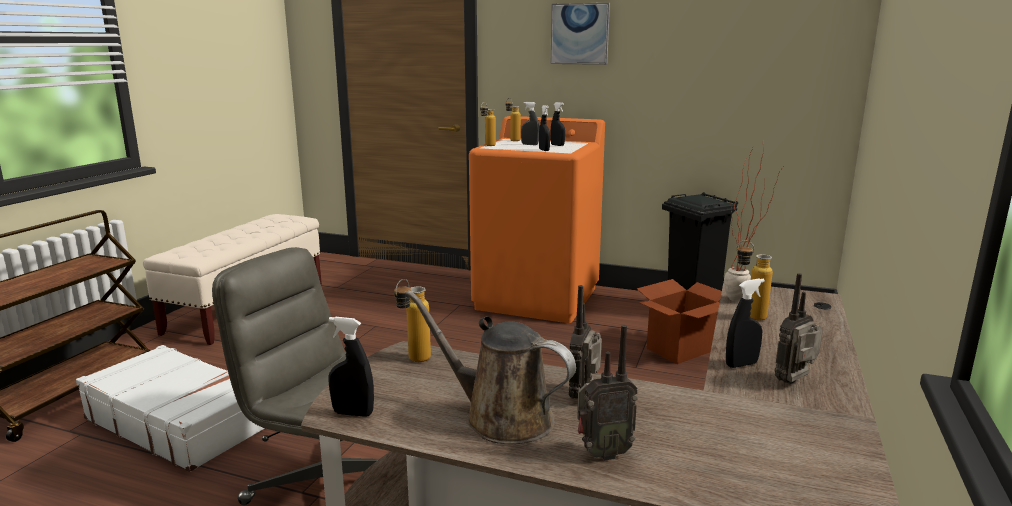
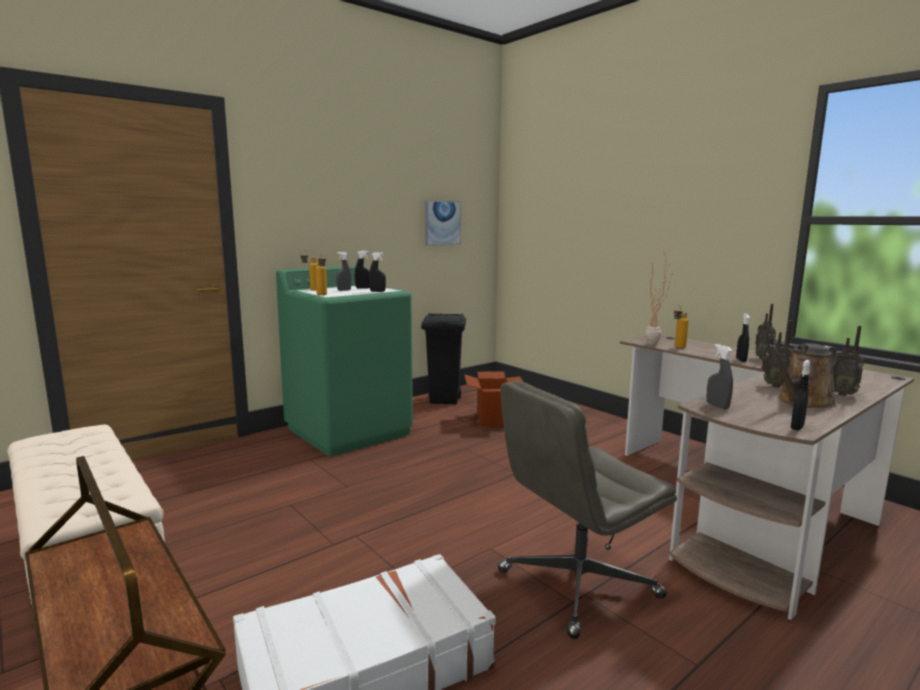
camera: 60 degrees left, 5 degrees down
(413, 361) = (717, 406): bottle -> grey spray bottle
(537, 298) = (349, 431): orange washing machine -> green washing machine
(580, 34) = (331, 193): picture -> picture (442, 223)
(602, 453) = (841, 394): radio -> radio turned 120 degrees clockwise

